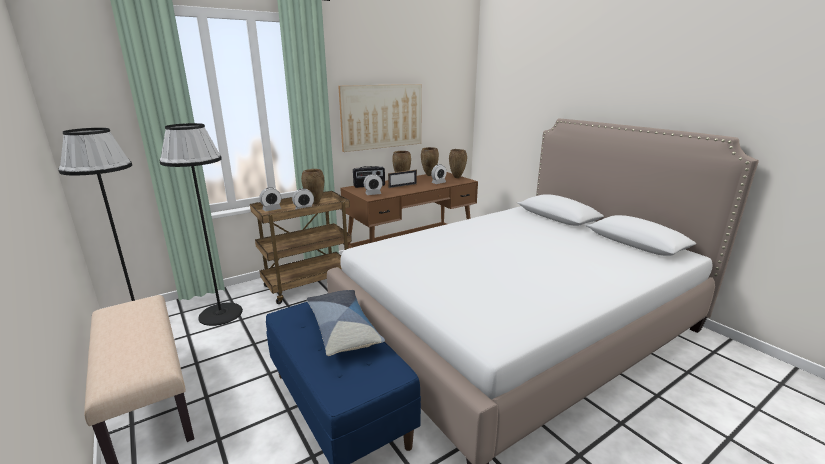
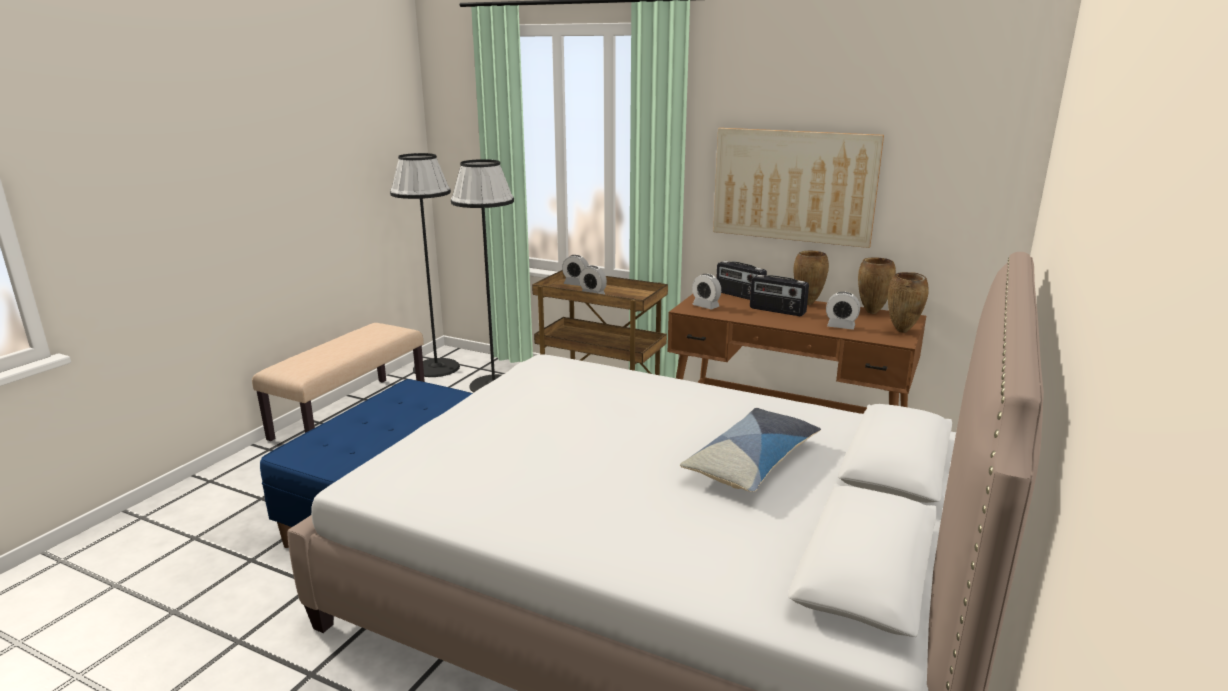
camera: 60 degrees right, 0 degrees up
(314, 203) = (625, 293): brown vase -> none
(343, 329) = (403, 420): pillow -> pillow (753, 462)
(402, 185) = (777, 311): picture frame -> radio

